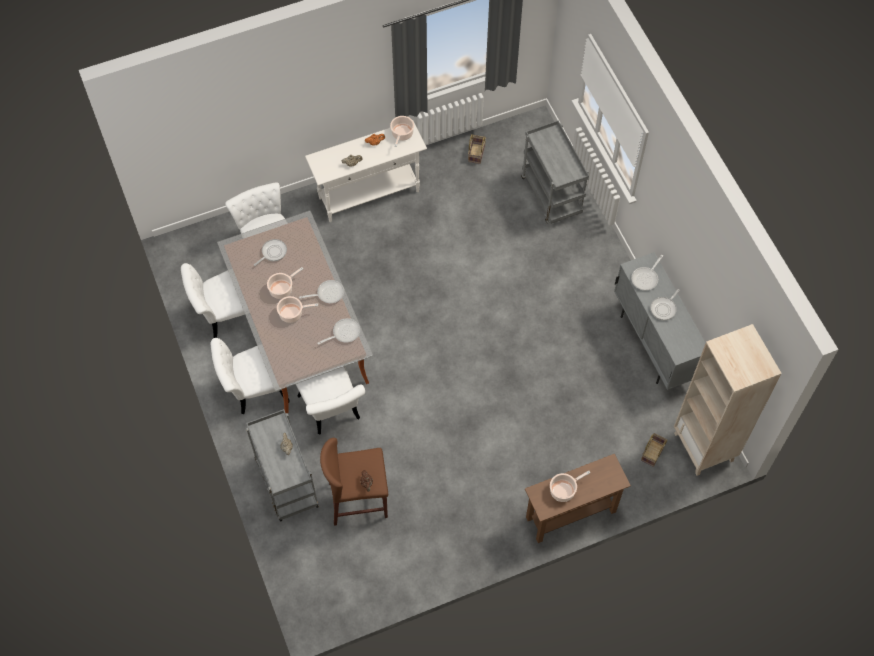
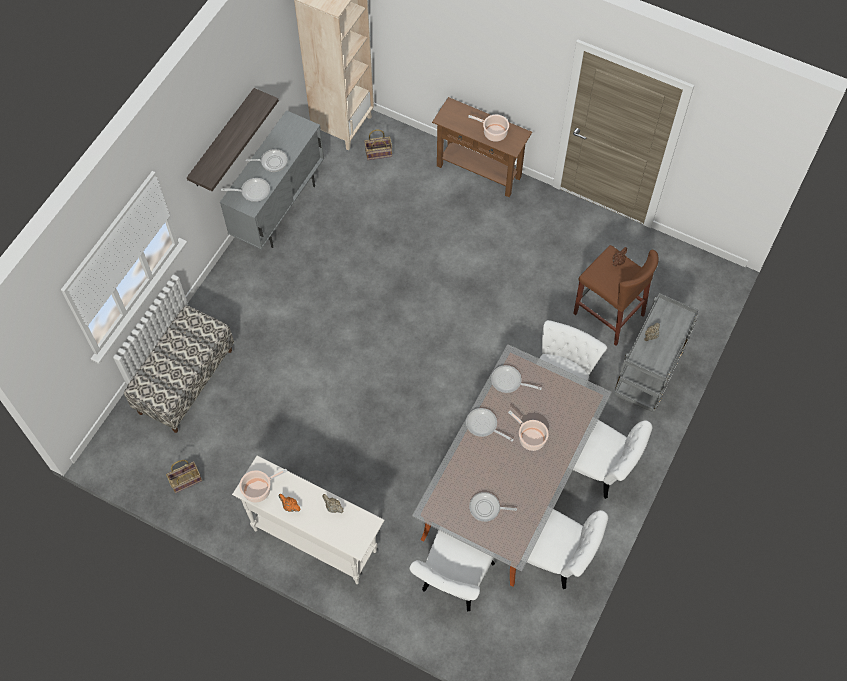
camera: 130 degrees left, 0 degrees up
(282, 289) = (515, 467): cooking pot -> none
(552, 196) = (185, 381): grey cart -> bench
(679, 241) = (222, 139): none -> shelf

